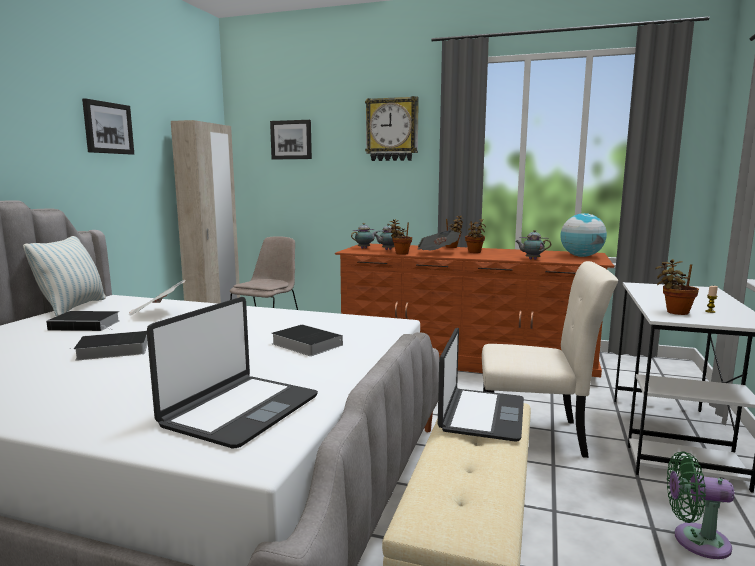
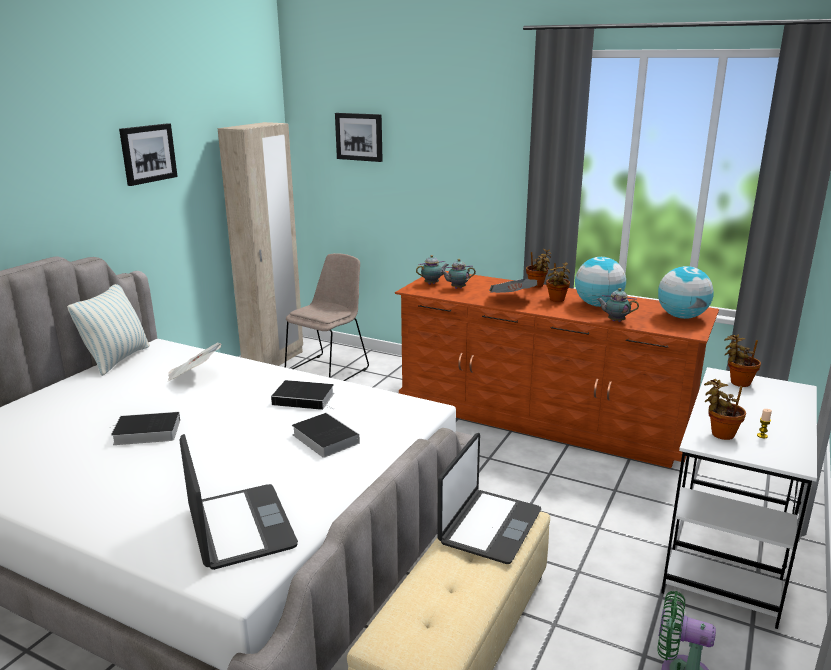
camera: 10 degrees right, 10 degrees up
(87, 325) = (128, 391): book -> book (305, 399)
(240, 411) = (239, 527): laptop -> laptop turned 60 degrees counterclockwise
(392, 129) = (476, 133): wall clock -> none
(400, 253) = (468, 298): potted plant -> potted plant (738, 382)
(510, 253) = (598, 305): none -> globe
(536, 435) = (577, 532): beige chair -> none

